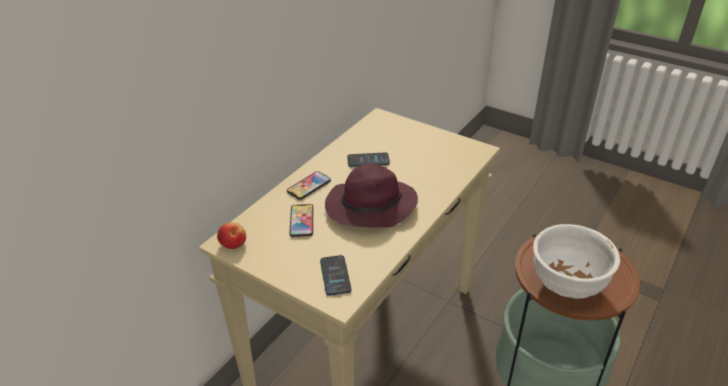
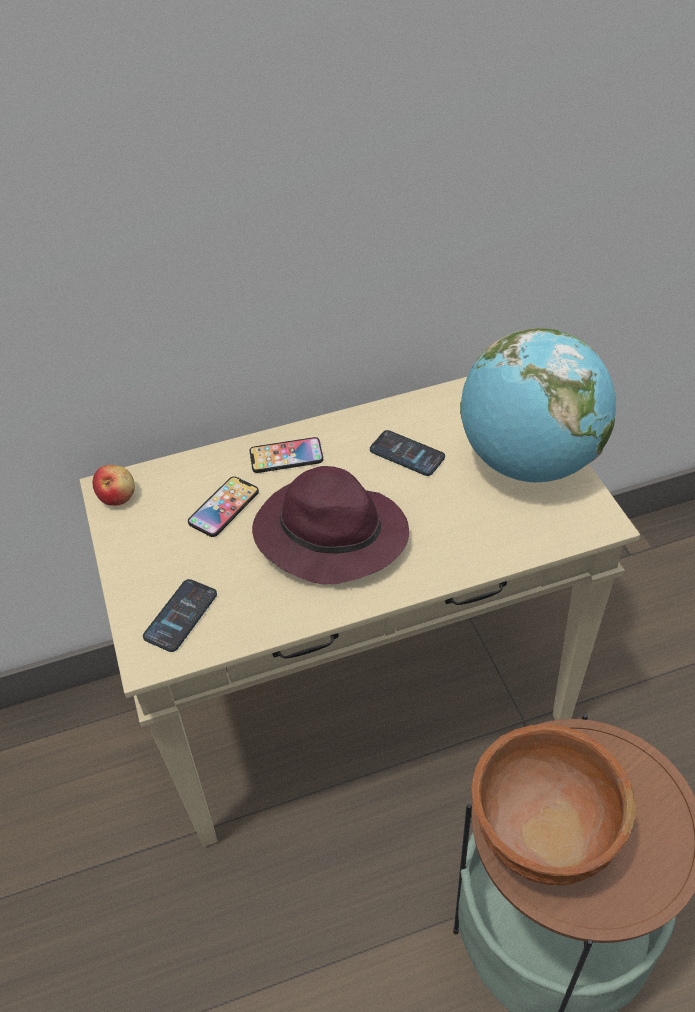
camera: 40 degrees right, 10 degrees up
(426, 141) = (529, 462): none -> globe
(566, 285) = (541, 833): white bowl -> brown bowl

